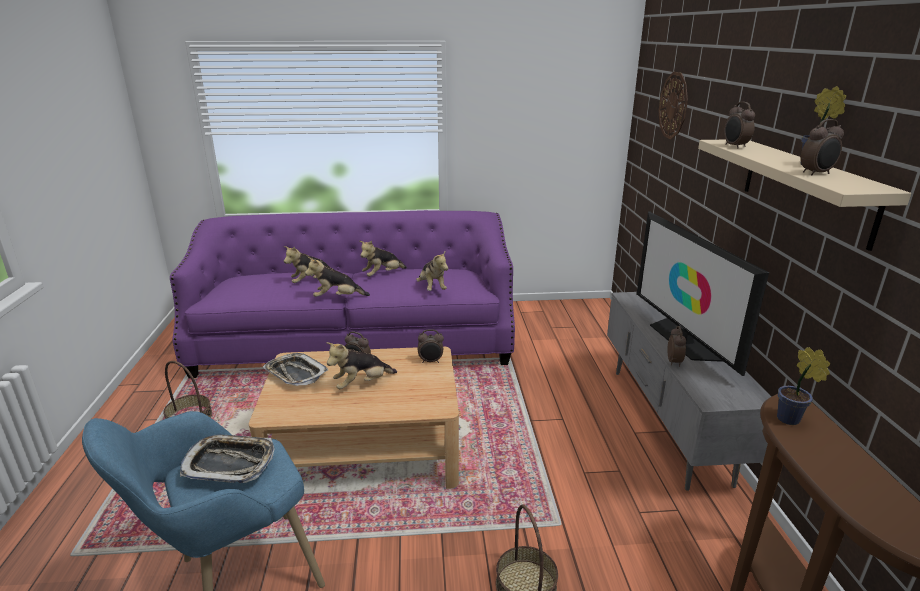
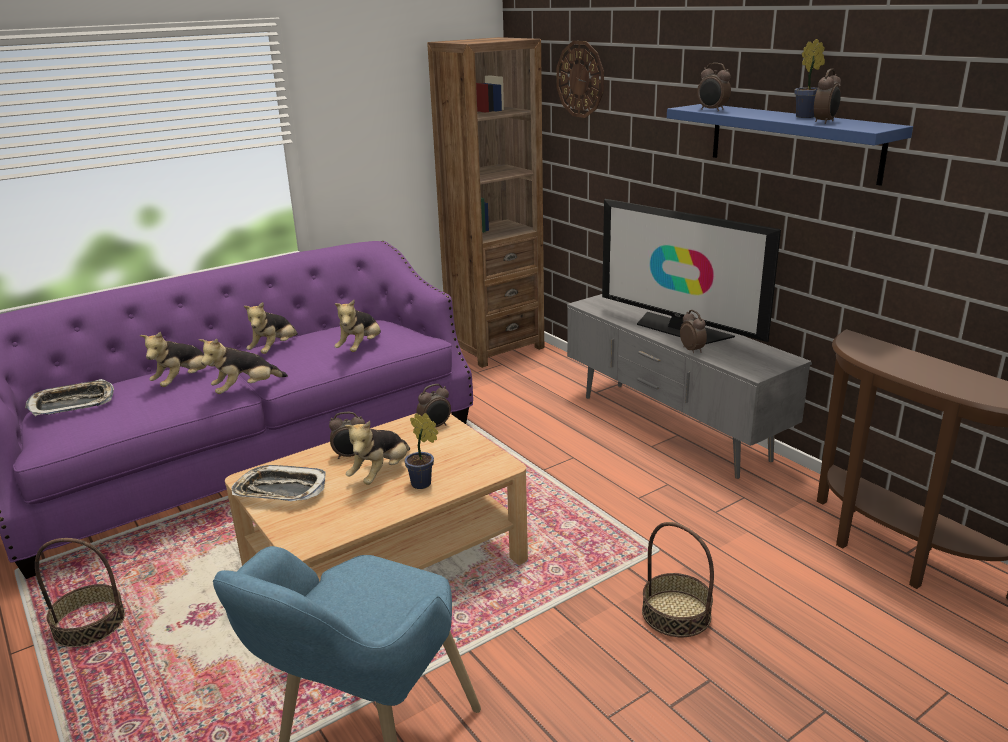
camera: 30 degrees left, 0 degrees up
(229, 463) = (350, 592): tray -> tray (72, 403)
(432, 288) = (361, 348): plush toy -> plush toy turned 75 degrees clockwise
(581, 312) = (495, 347): none -> brown bookcase
(791, 420) = (868, 352): potted plant -> potted plant (423, 484)
(805, 188) = (793, 142): beige shelf -> blue shelf

